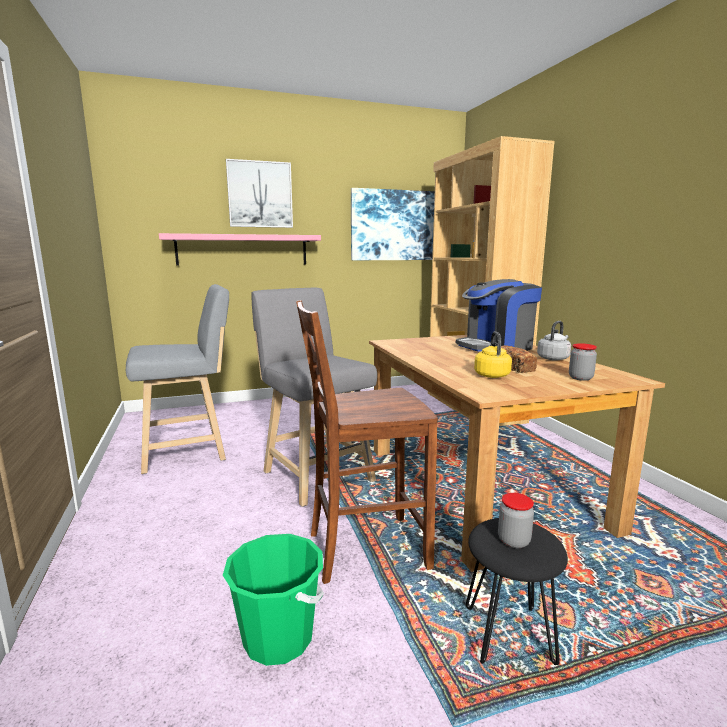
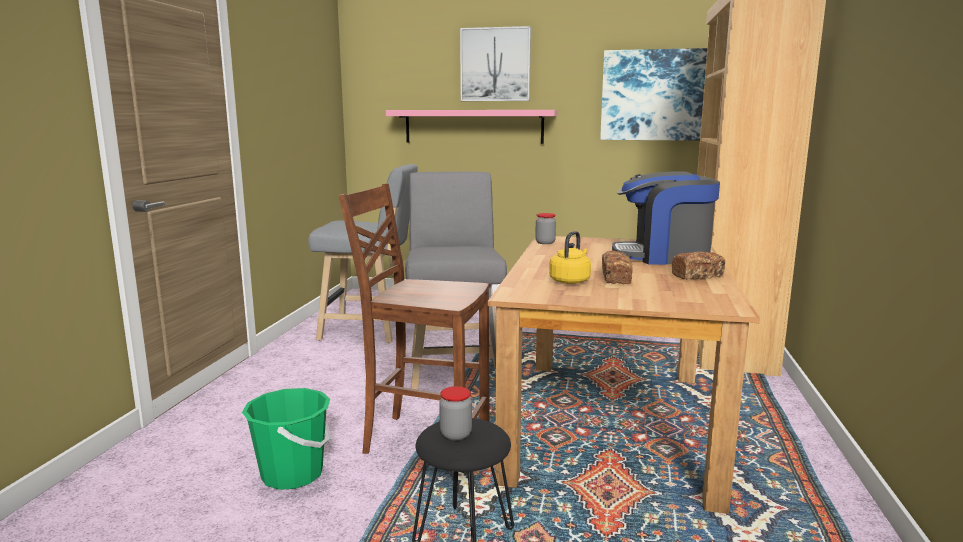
camera: 30 degrees right, 0 degrees up
(553, 358) = (697, 276): grey kettle -> bread
(580, 378) = (664, 297): jar -> jar (545, 242)

